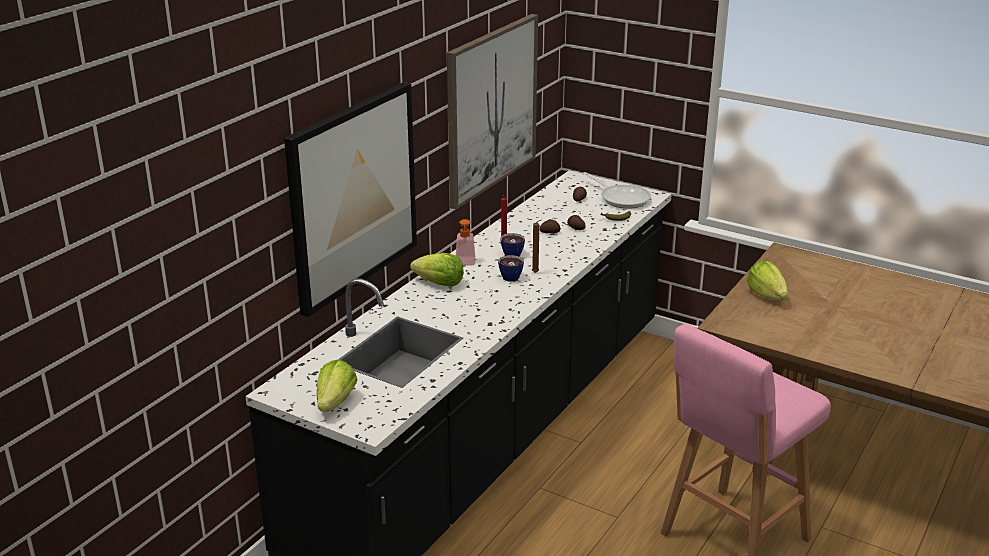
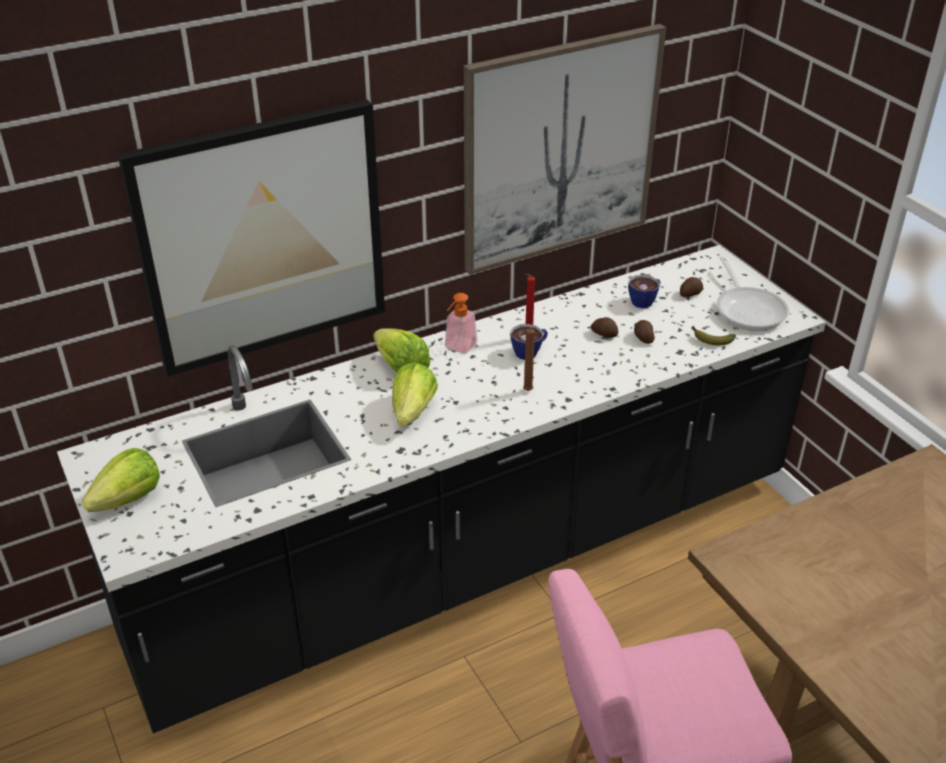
camera: 30 degrees right, 10 degrees up
(512, 276) = (495, 386): cup -> cup (645, 301)
(767, 295) = (839, 533): lettuce -> lettuce (413, 411)

